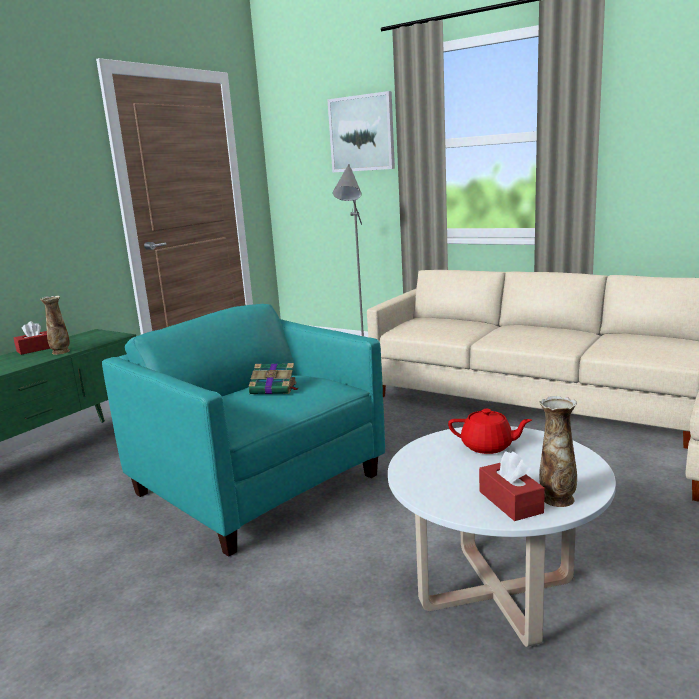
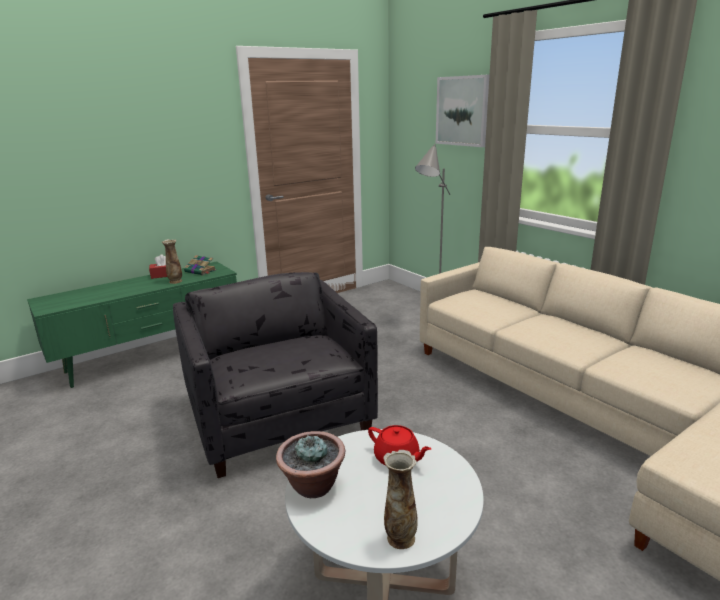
camera: 20 degrees right, 5 degrees up
(256, 485) = (278, 418): turquoise armchair -> grey armchair
(274, 389) = (287, 350): book -> book (201, 271)
(425, 485) = (312, 486): none -> potted plant
(510, 502) = (360, 527): red tissue box -> none

